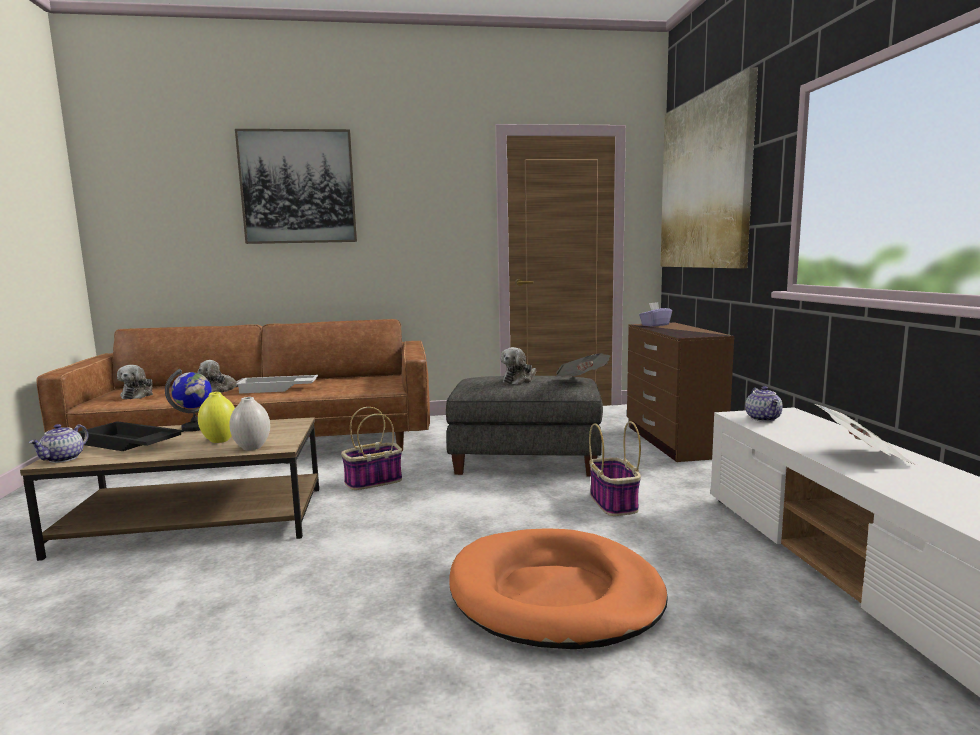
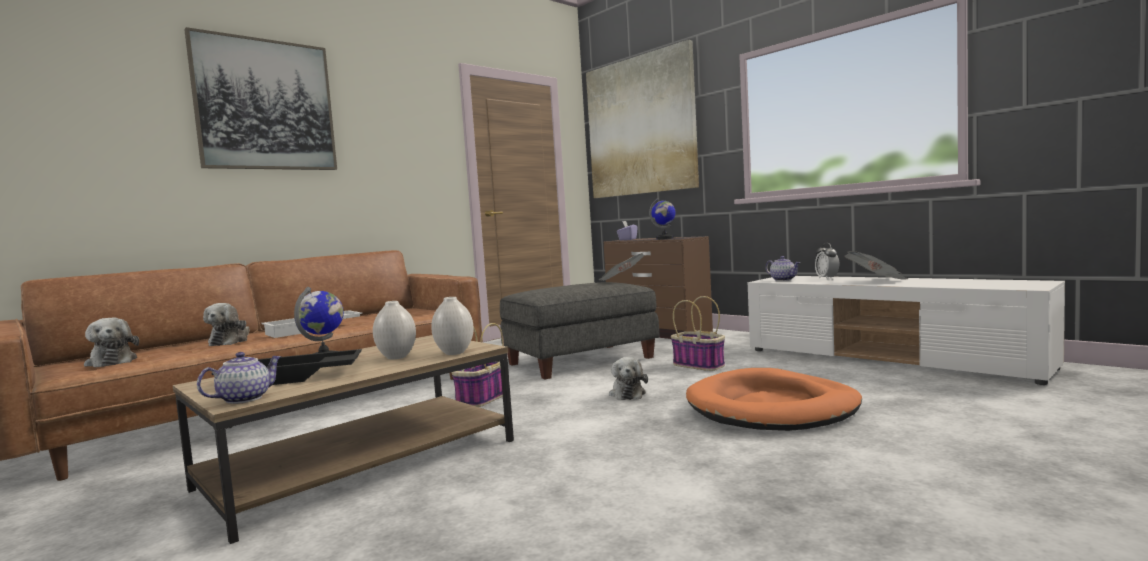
camera: 35 degrees left, 5 degrees down
(63, 459) = (244, 399): teapot -> teapot turned 120 degrees counterclockwise
(220, 440) = (397, 357): yellow vase -> white vase
(519, 380) = (572, 286): plush toy -> plush toy (627, 393)
(677, 332) = (664, 238): none -> globe
(822, 430) = (827, 278): none -> alarm clock

